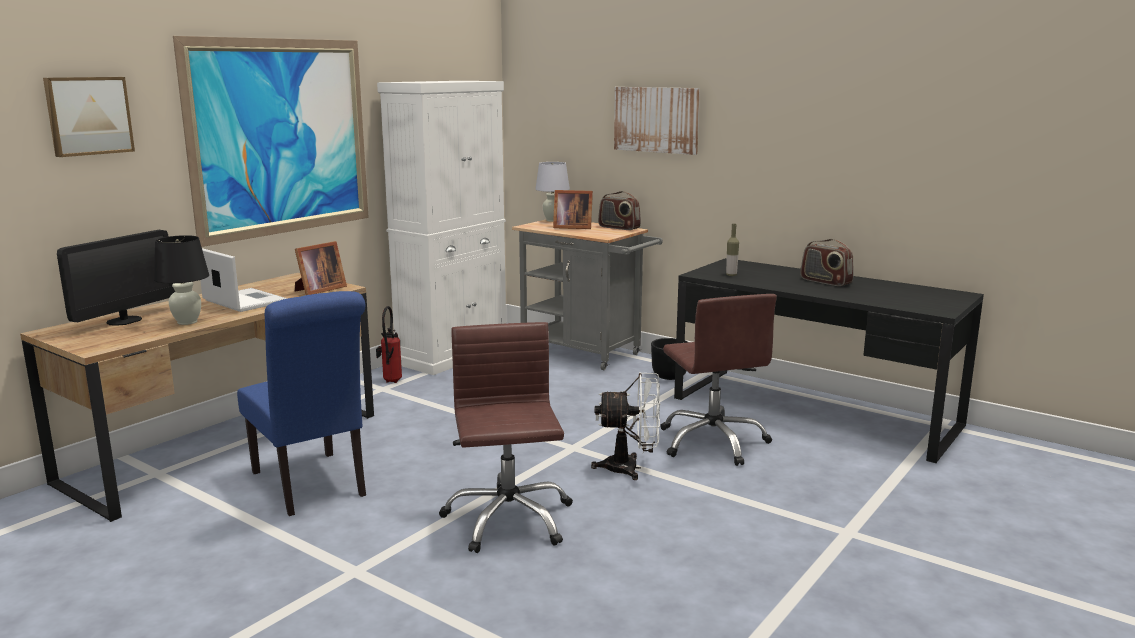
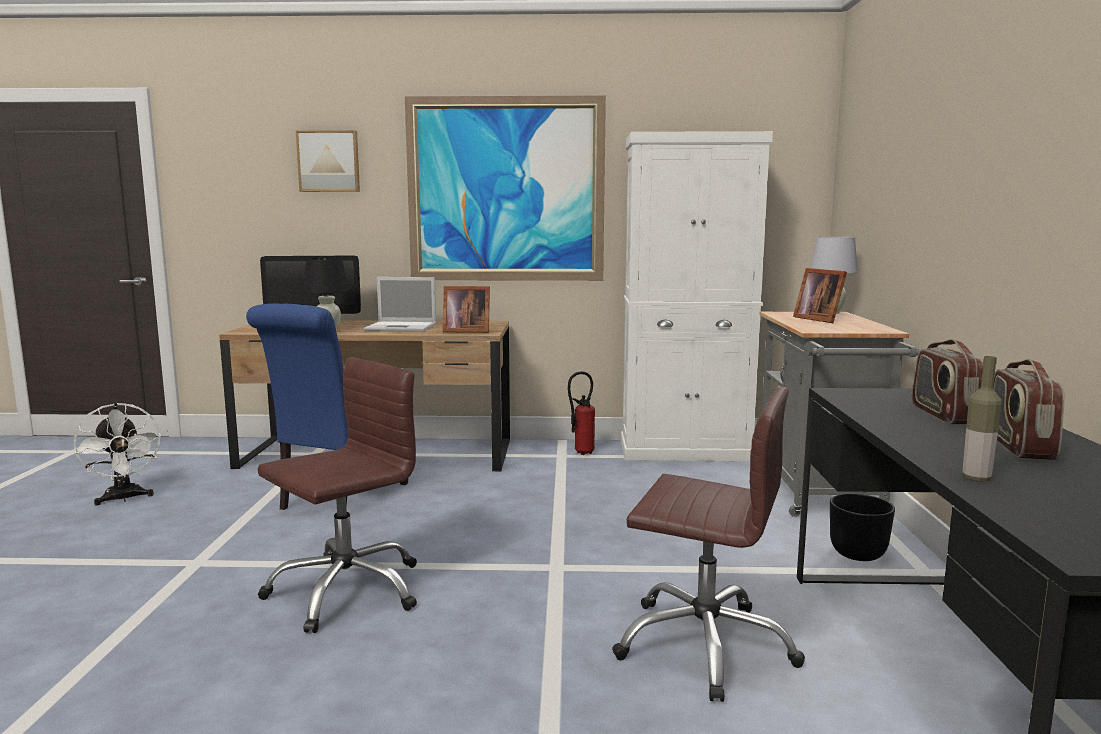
camera: 55 degrees right, 5 degrees down
(243, 301) = (402, 327): laptop -> laptop turned 90 degrees clockwise
(619, 227) = (875, 327): radio -> radio (943, 415)
(630, 468) = (546, 614): white fan -> white fan (124, 498)
(656, 119) = (934, 166): picture -> none
(713, 442) = (705, 645): brown office chair -> brown office chair turned 105 degrees counterclockwise
(731, 275) = (884, 403): bottle -> bottle (976, 478)

